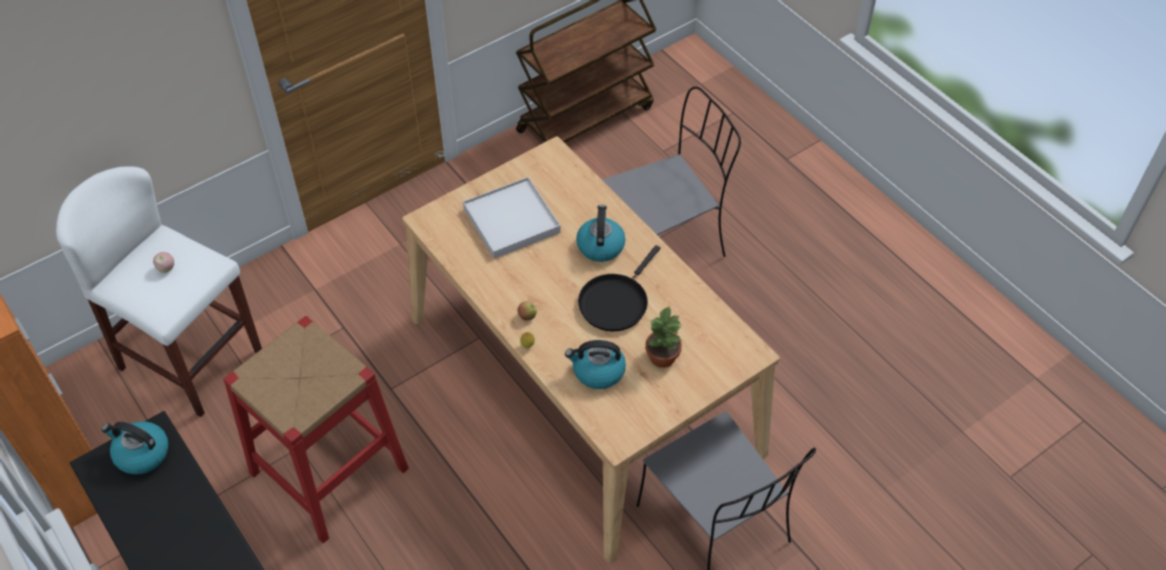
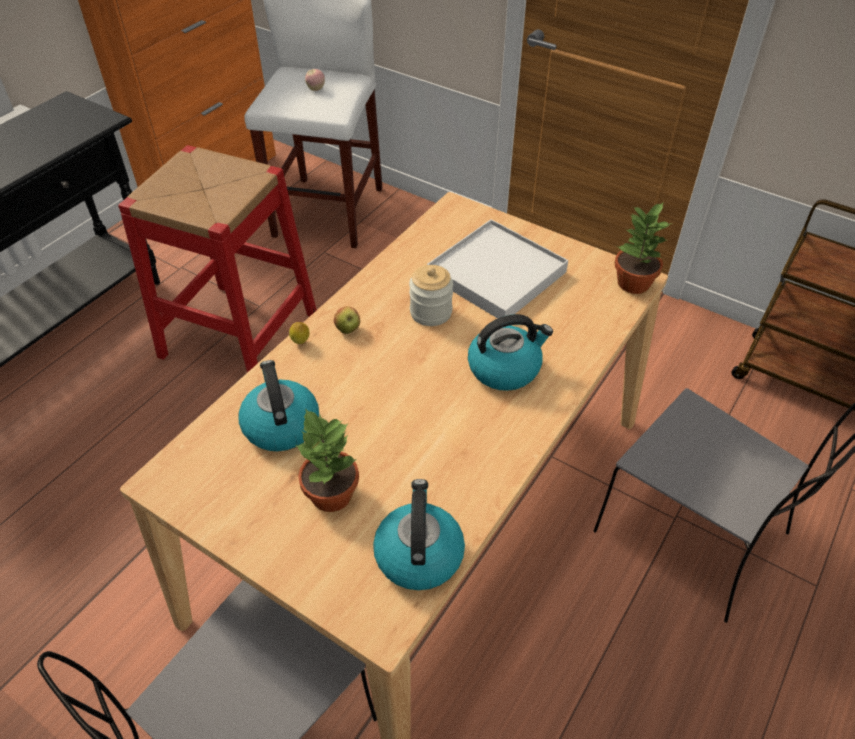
camera: 70 degrees right, 5 degrees down
(141, 454) = (77, 119): kettle -> kettle (418, 554)
(532, 267) = (431, 312): none -> jar
(556, 156) = (632, 283): none -> potted plant
(615, 302) = (412, 411): black frying pan -> none

